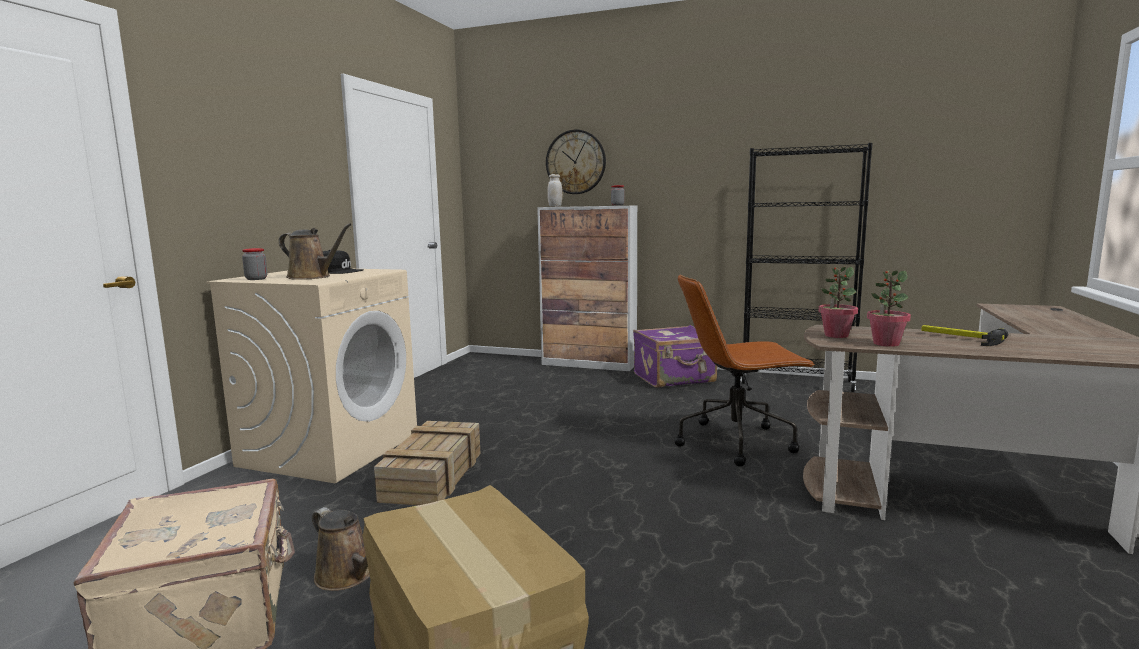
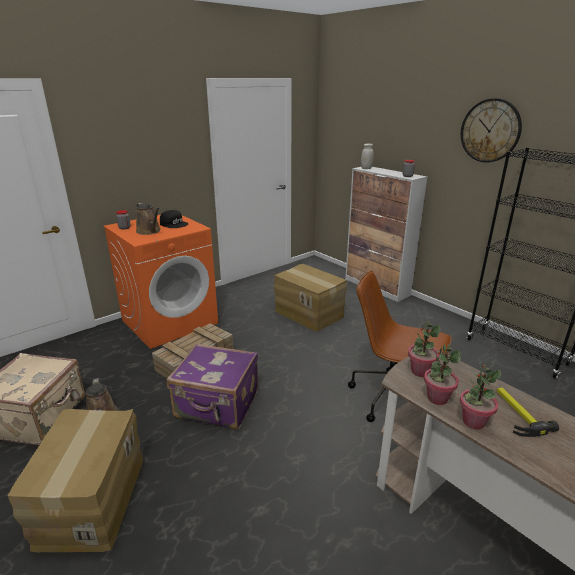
camera: 30 degrees right, 15 degrees up
(331, 448) = (170, 321): beige washing machine -> orange washing machine
(538, 399) = (309, 313): none -> cardboard box
(575, 162) = (389, 133): wall clock -> wall clock (490, 131)
(675, 378) = (422, 319): purple suitcase -> purple suitcase (217, 405)
(942, 347) = (473, 421): none -> potted plant

